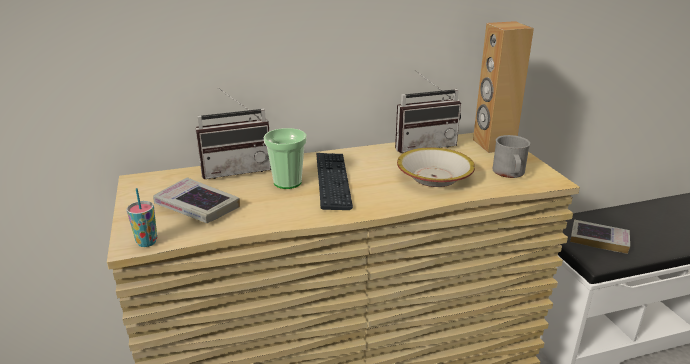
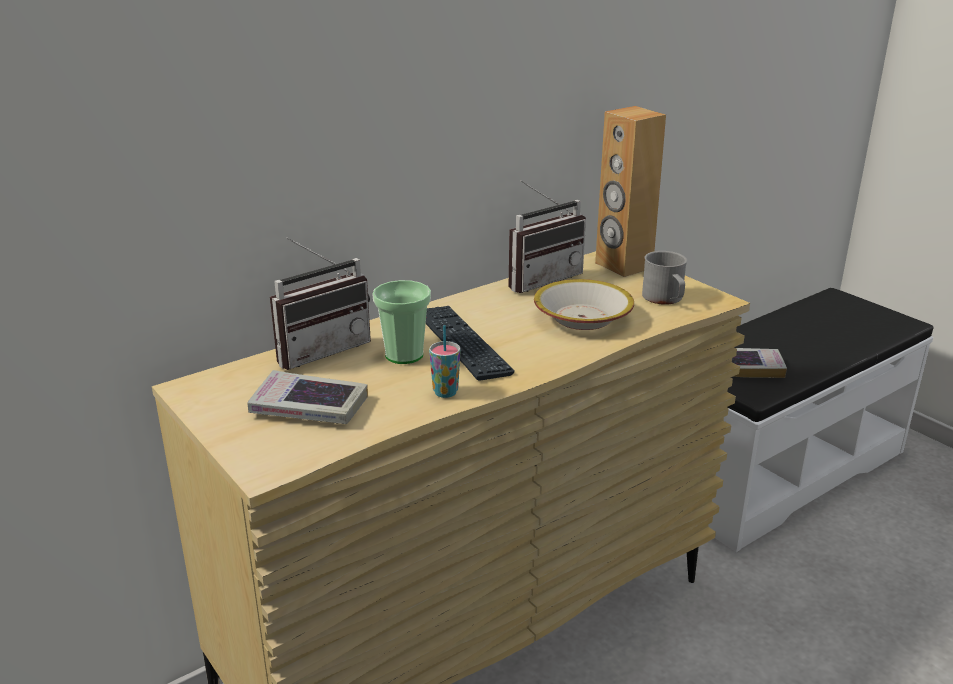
camera: 20 degrees left, 0 degrees up
(147, 242) = (282, 464): cup -> cup (445, 392)

